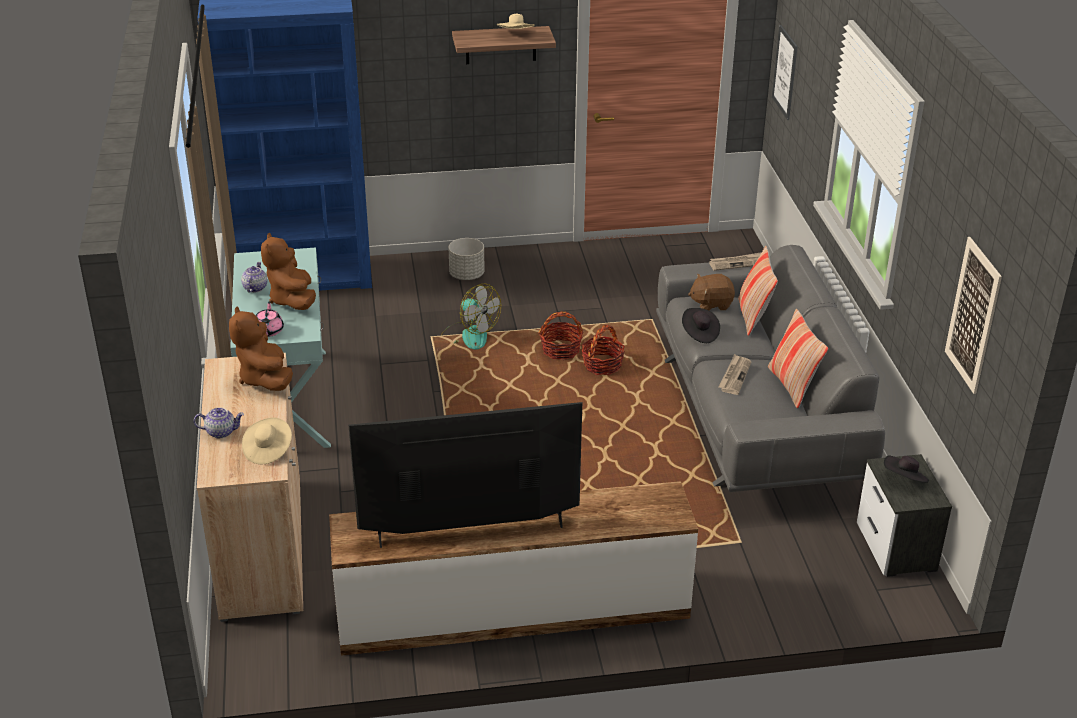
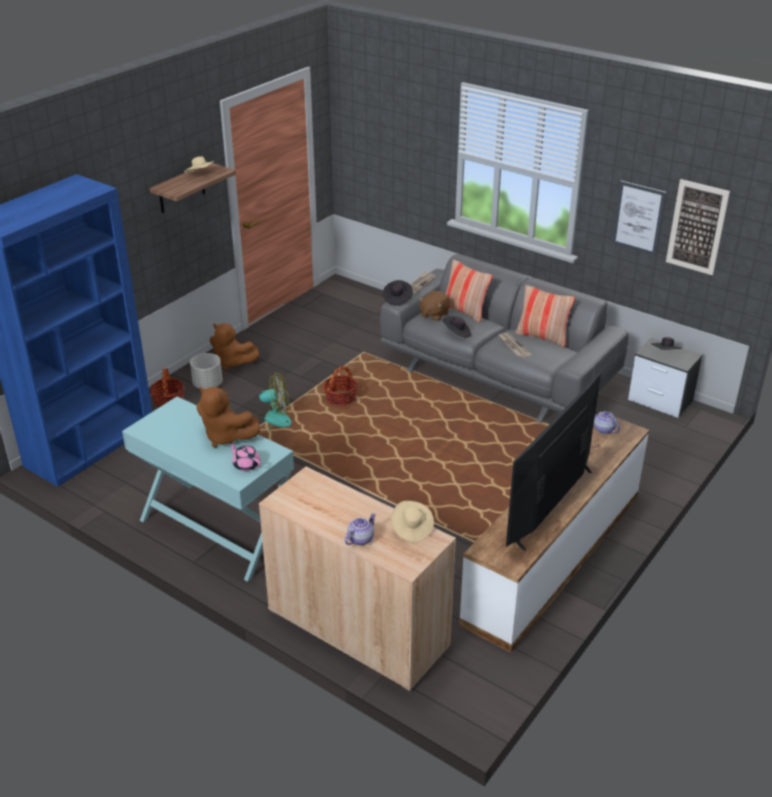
camera: 45 degrees left, 0 degrees up
(255, 288) = (183, 444): teapot -> teapot (603, 429)
(265, 379) = (324, 489): brown plush toy -> brown plush toy (232, 362)
(602, 365) = (378, 393): basket -> basket (169, 400)
(686, 267) = (397, 299): none -> black hat
(785, 72) = (361, 146): picture -> picture (638, 218)

